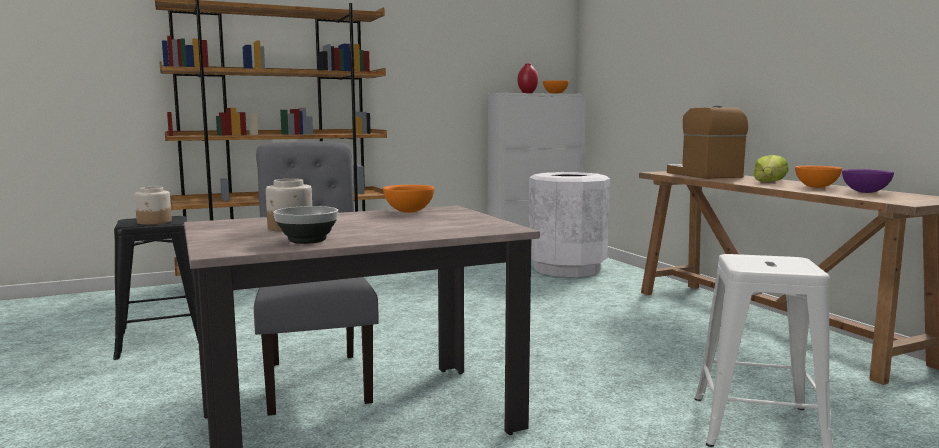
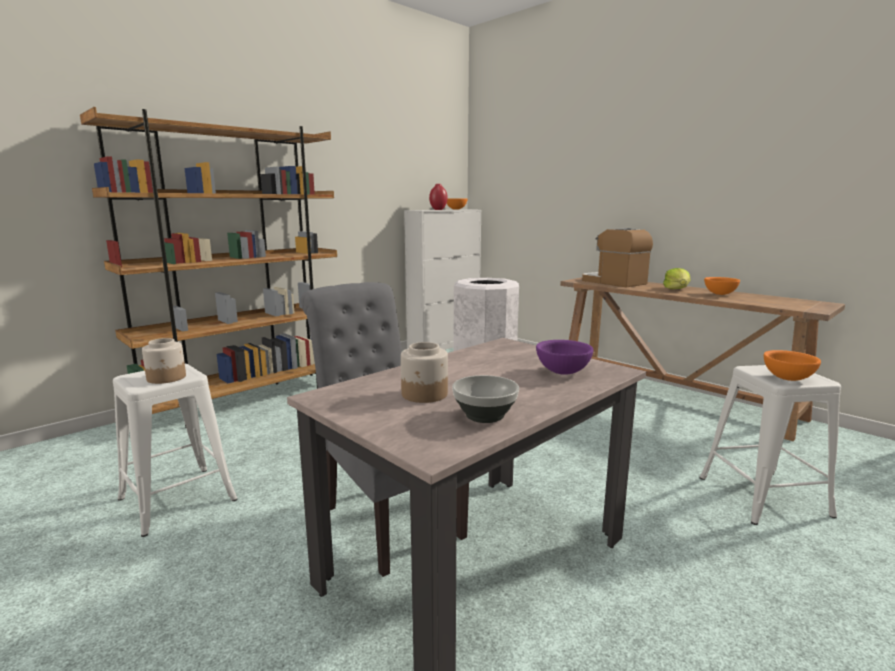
camera: 20 degrees left, 5 degrees up
(161, 340) = (177, 499): black stool -> white stool
(409, 212) = (483, 353): orange bowl -> orange bowl (788, 379)
(865, 192) = (762, 298): purple bowl -> purple bowl (562, 372)

